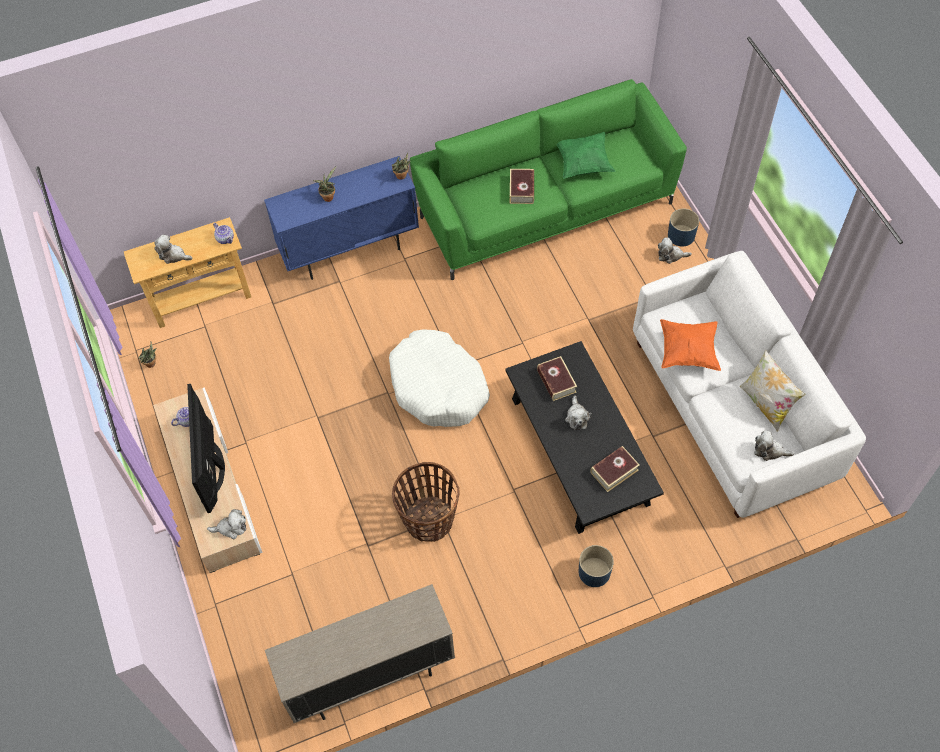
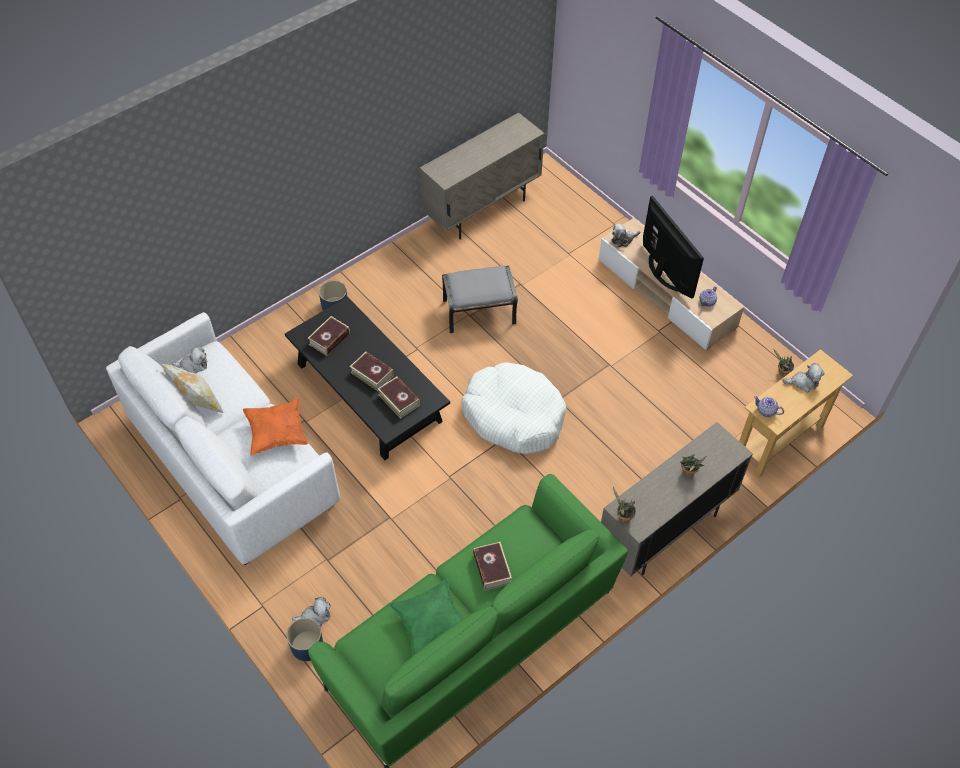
camera: 160 degrees right, 5 degrees down
(350, 250) = (664, 531): blue cabinet -> beige cabinet
(428, 519) = (479, 311): basket -> grey ottoman
(577, 417) = (372, 374): plush toy -> book

